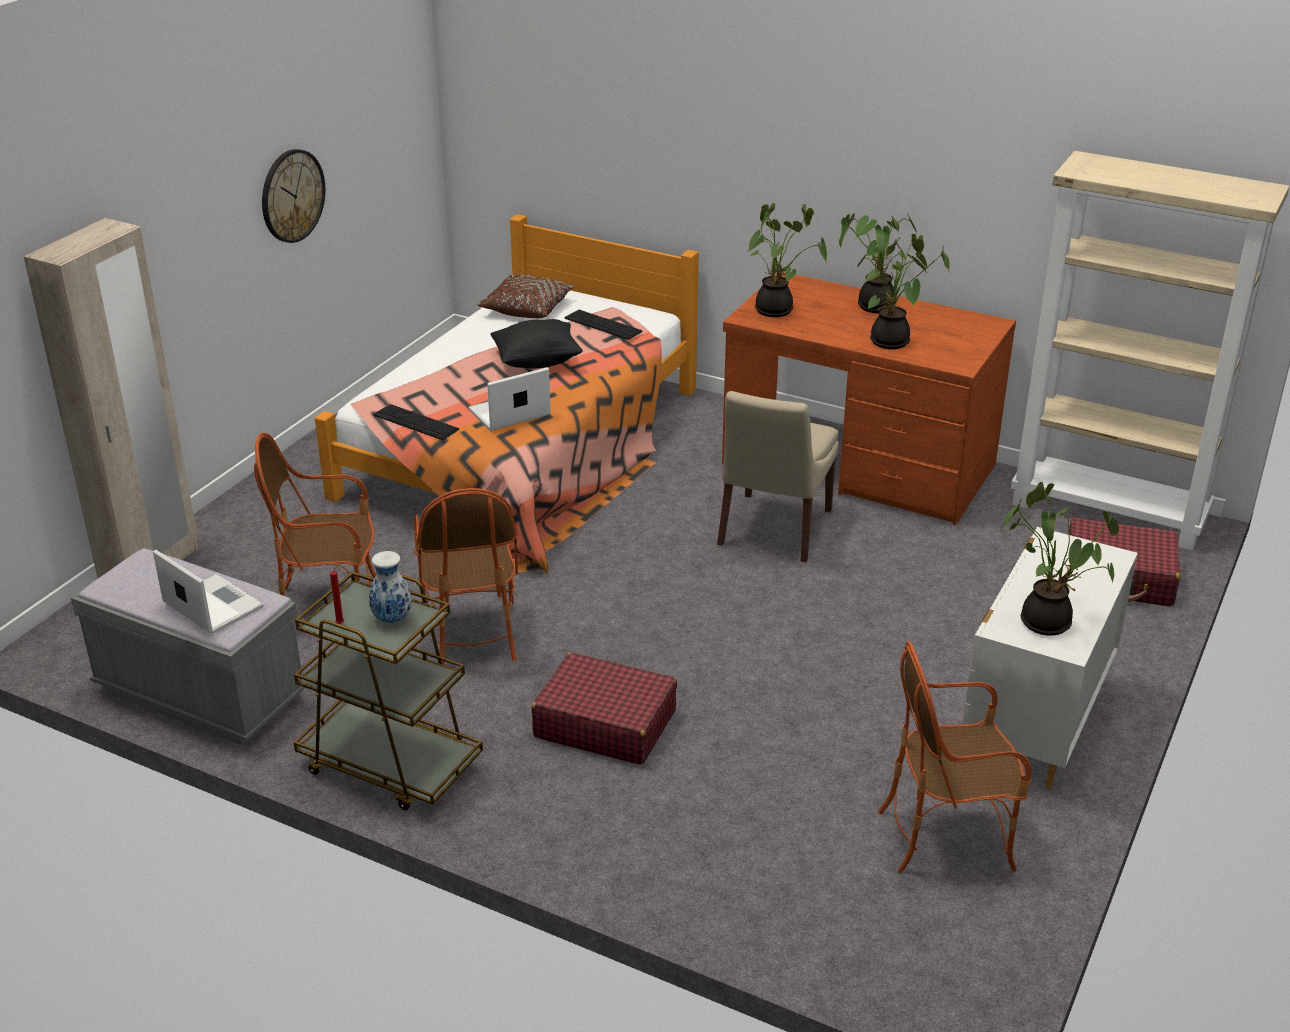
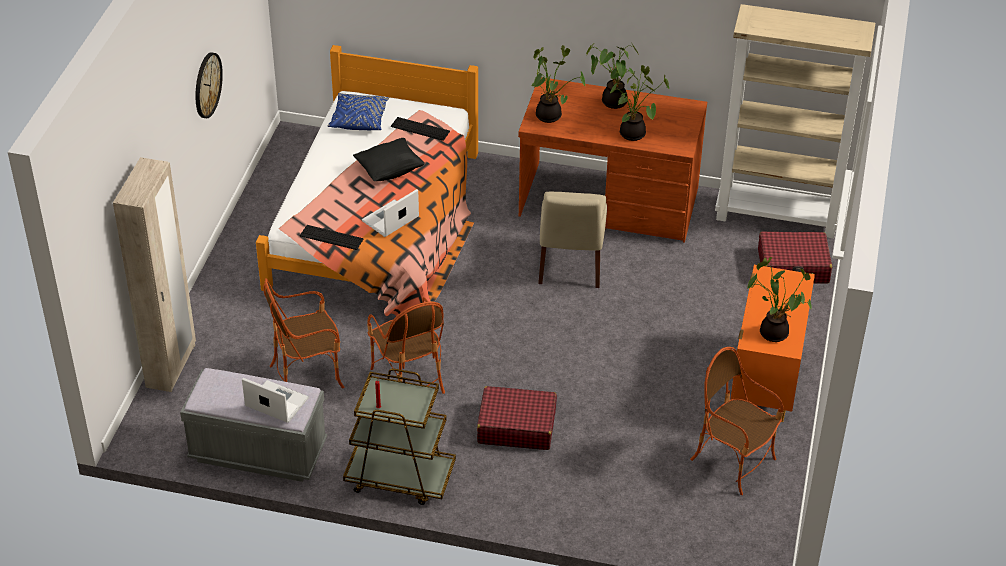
camera: 15 degrees left, 10 degrees up
(393, 618) = (407, 398): vase -> none
(527, 308) = (359, 119): brown pillow -> blue pillow
(947, 835) = (733, 461): armchair -> armchair turned 60 degrees clockwise
(1035, 724) = (765, 381): white dresser -> orange dresser

